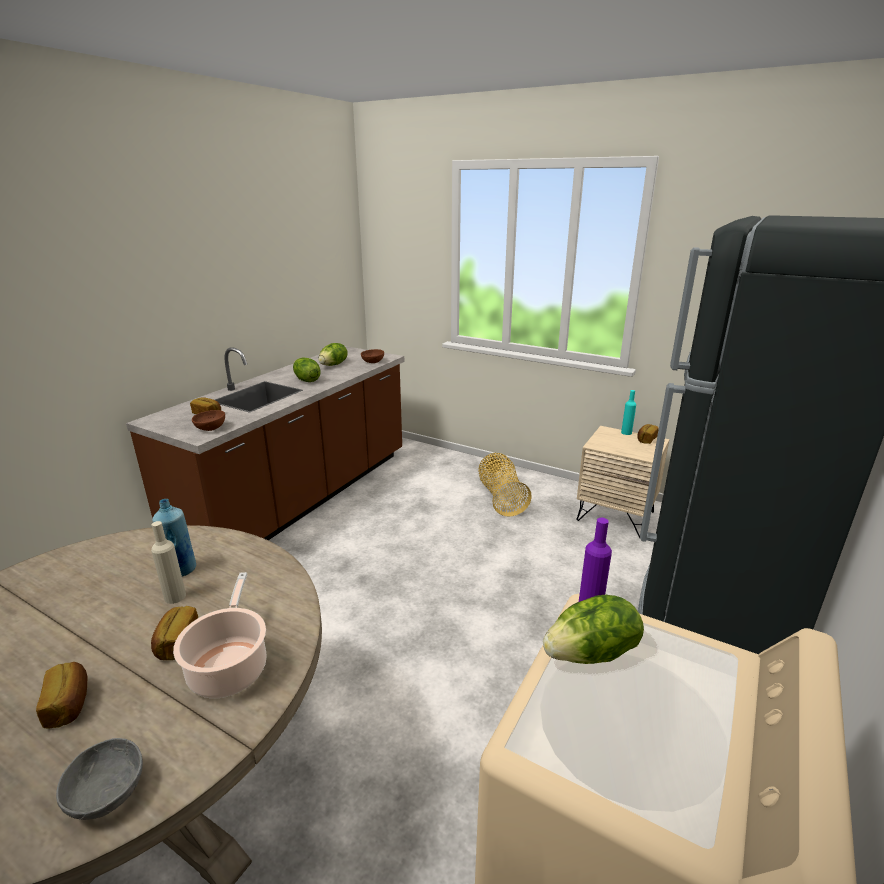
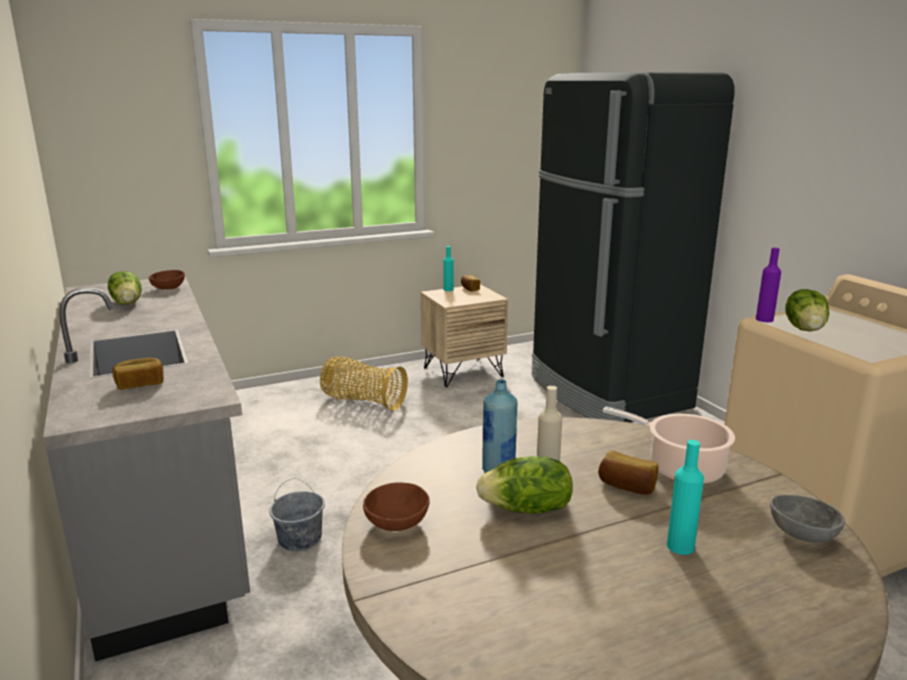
camera: 55 degrees left, 5 degrees down
(70, 704) = (680, 546): bread -> turquoise bottle
(210, 428) = (196, 389): brown bowl -> brown bowl (397, 523)
(302, 500) = (162, 508): brown counter -> grey counter
(306, 380) = (147, 322): lettuce -> lettuce (527, 509)
(308, 560) = (299, 538): none -> grey bucket

